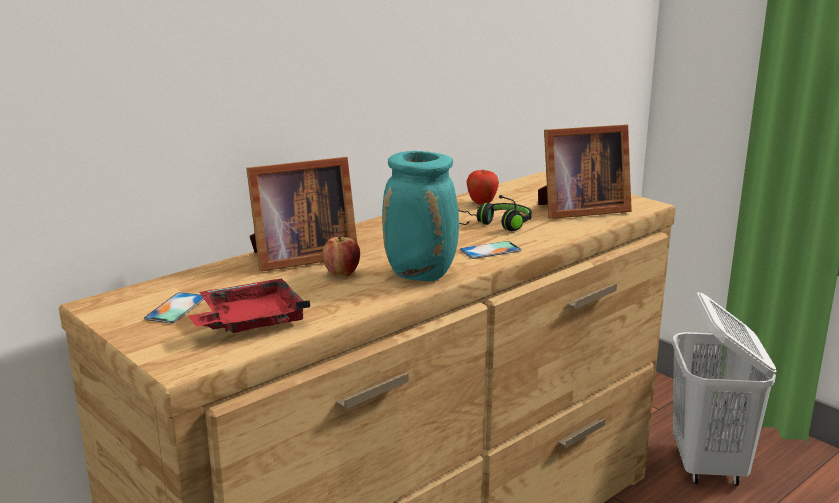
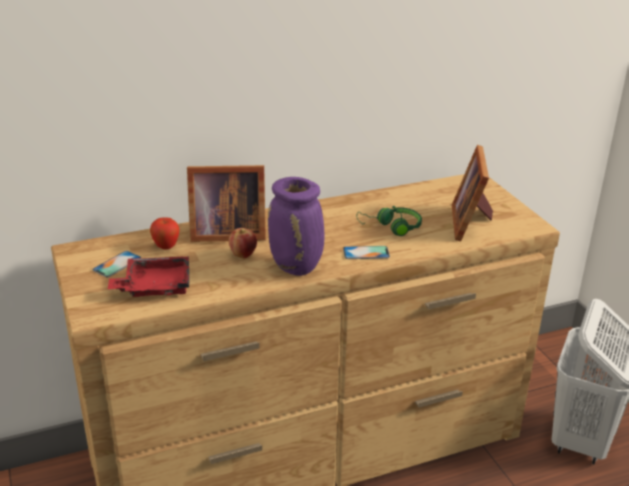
camera: 20 degrees right, 10 degrees up
(422, 275) = (297, 268): turquoise vase -> purple vase
(482, 203) = (399, 201): apple -> apple (166, 247)
(496, 225) = (391, 227): black headphones -> green headphones
(578, 210) = (471, 222): picture frame -> picture frame turned 90 degrees clockwise

